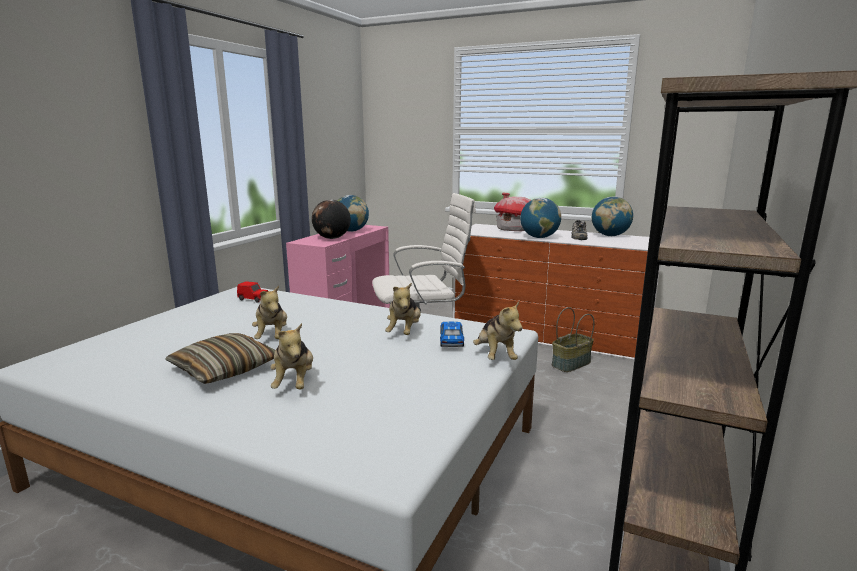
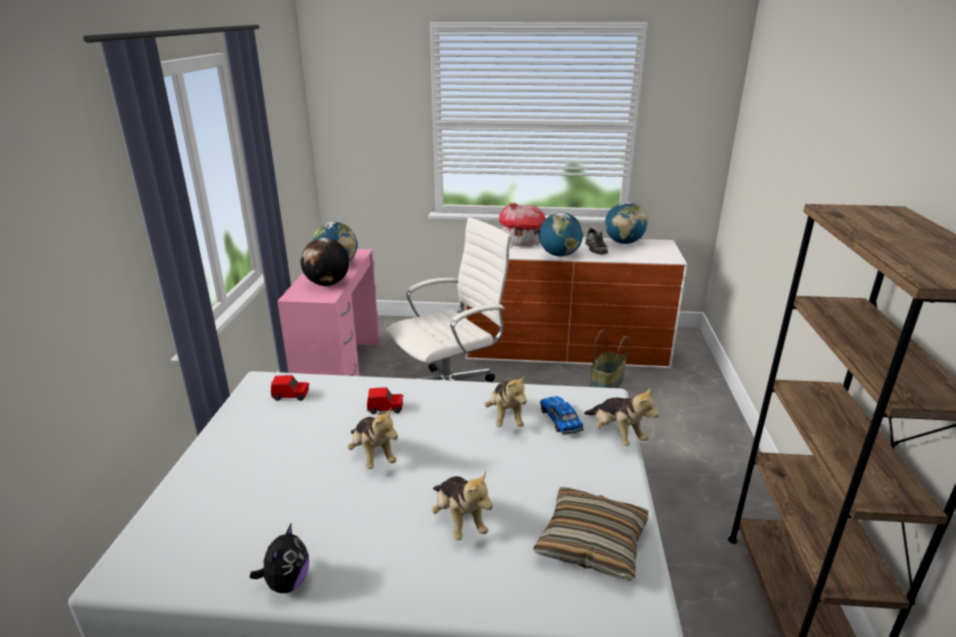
camera: 20 degrees left, 10 degrees up
(126, 391) = (286, 583): none -> plush toy
(224, 369) = (365, 519): pillow -> pillow (592, 543)
(313, 314) = (386, 408): none -> red toy car

